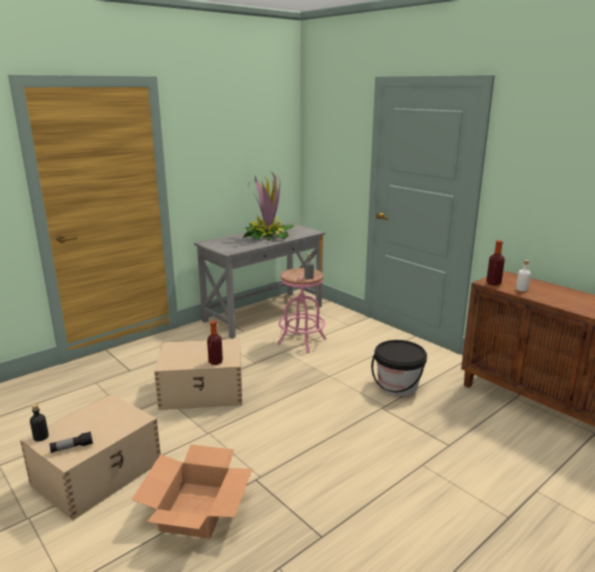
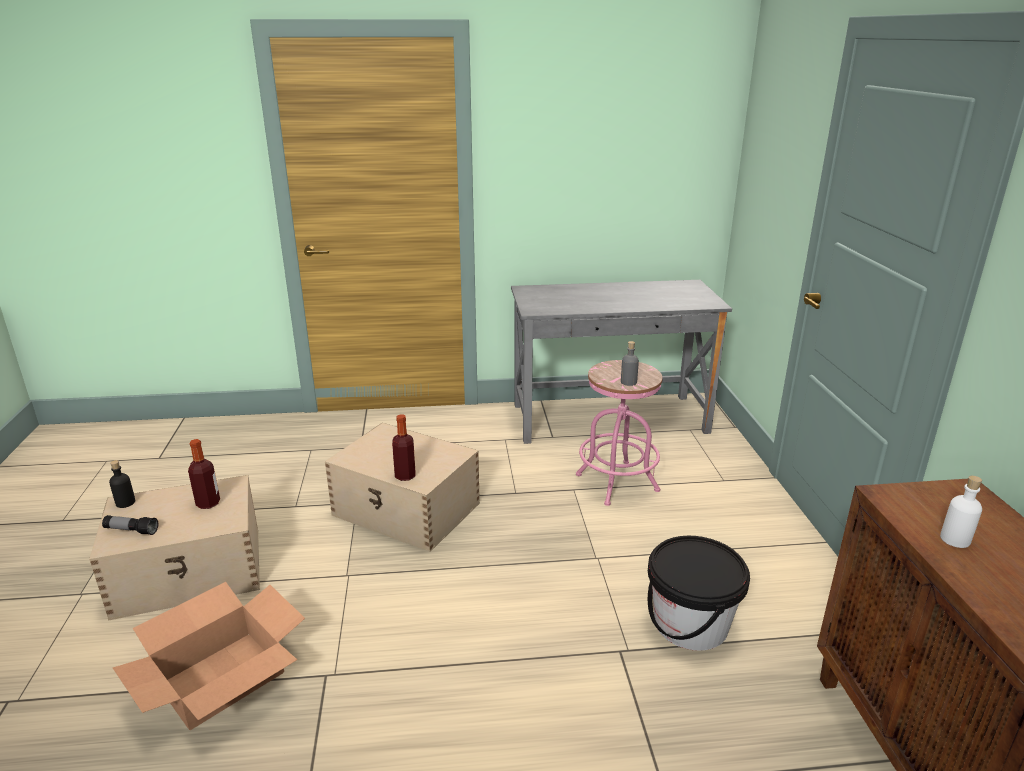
camera: 35 degrees right, 5 degrees up
(267, 236) = (626, 297): potted plant -> none
(493, 283) = (903, 503): bottle -> bottle (208, 503)

